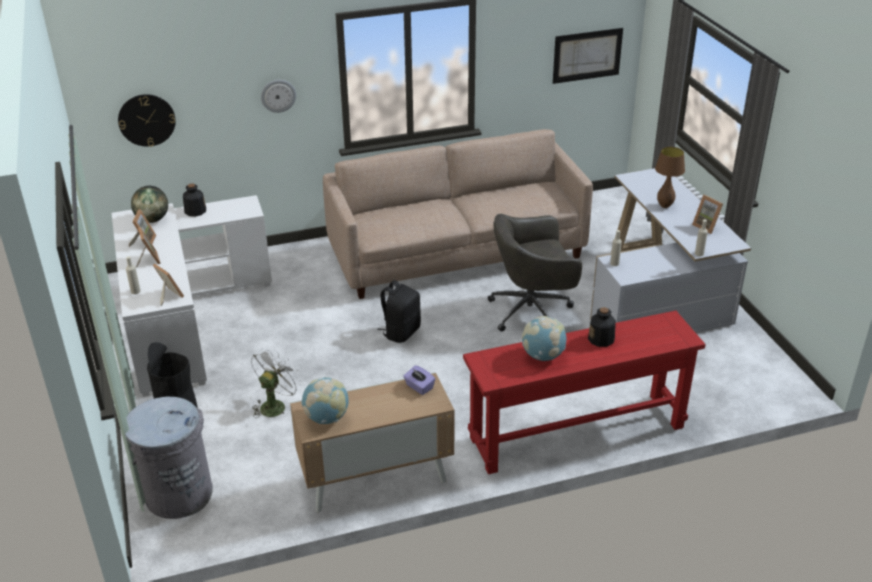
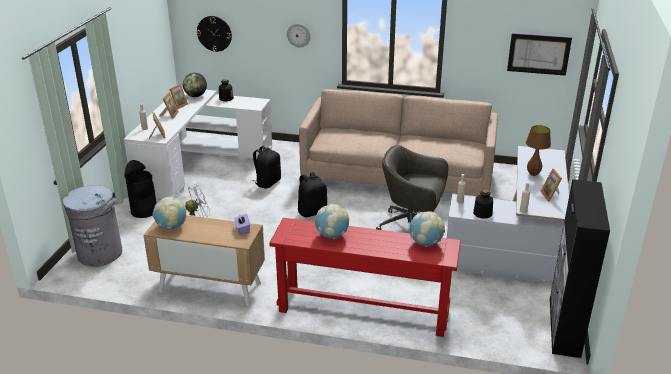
camera: 30 degrees right, 5 degrees down
(305, 312) = (267, 182): none -> black backpack
(601, 339) = (383, 239): bottle -> bottle (482, 214)
(647, 327) = (425, 243): none -> globe
(779, 369) = (564, 327): none -> black cabinet

